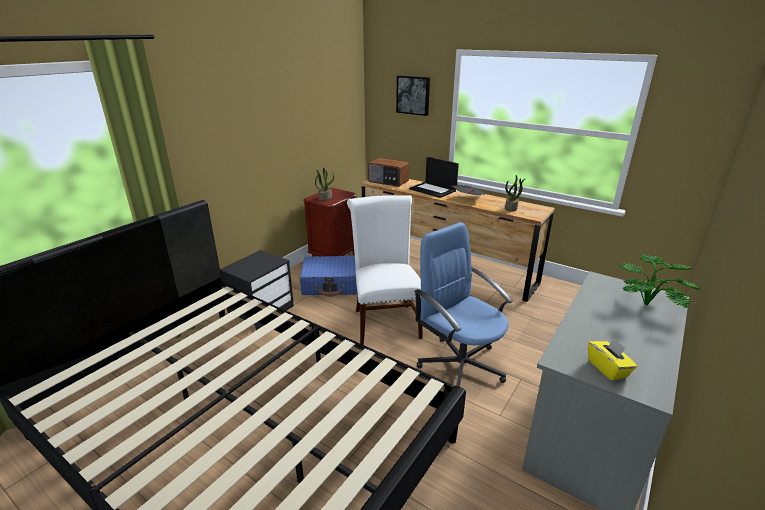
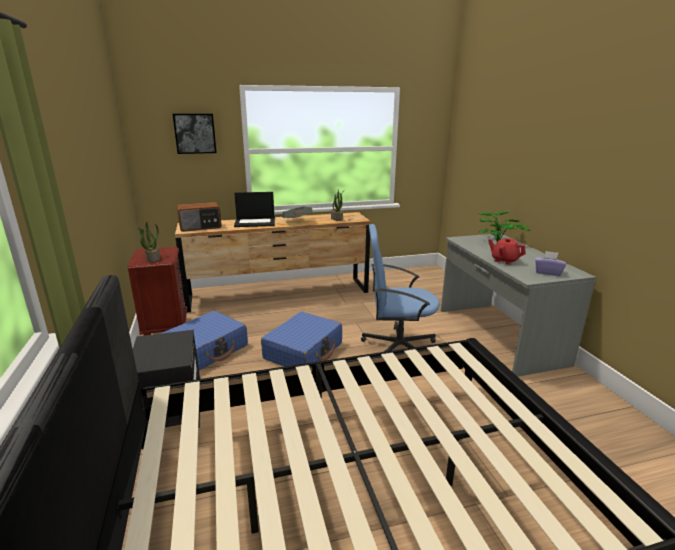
camera: 50 degrees left, 5 degrees down
(385, 321) = (304, 351): white chair -> blue suitcase
(588, 327) = (504, 260): none -> red teapot
(608, 368) = (547, 272): yellow tissue box -> purple tissue box

